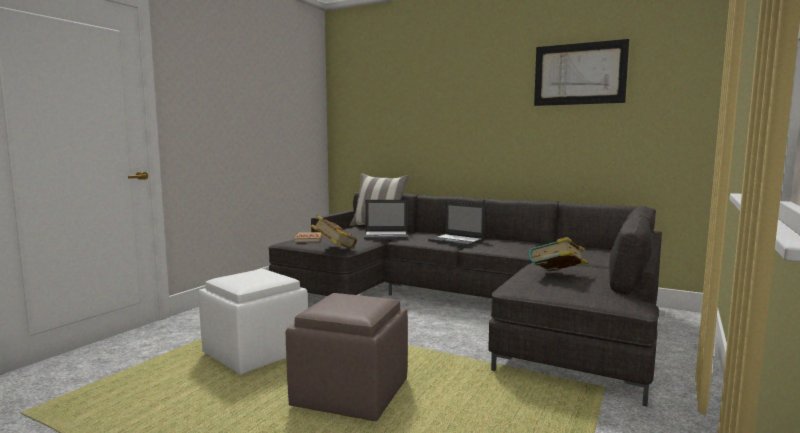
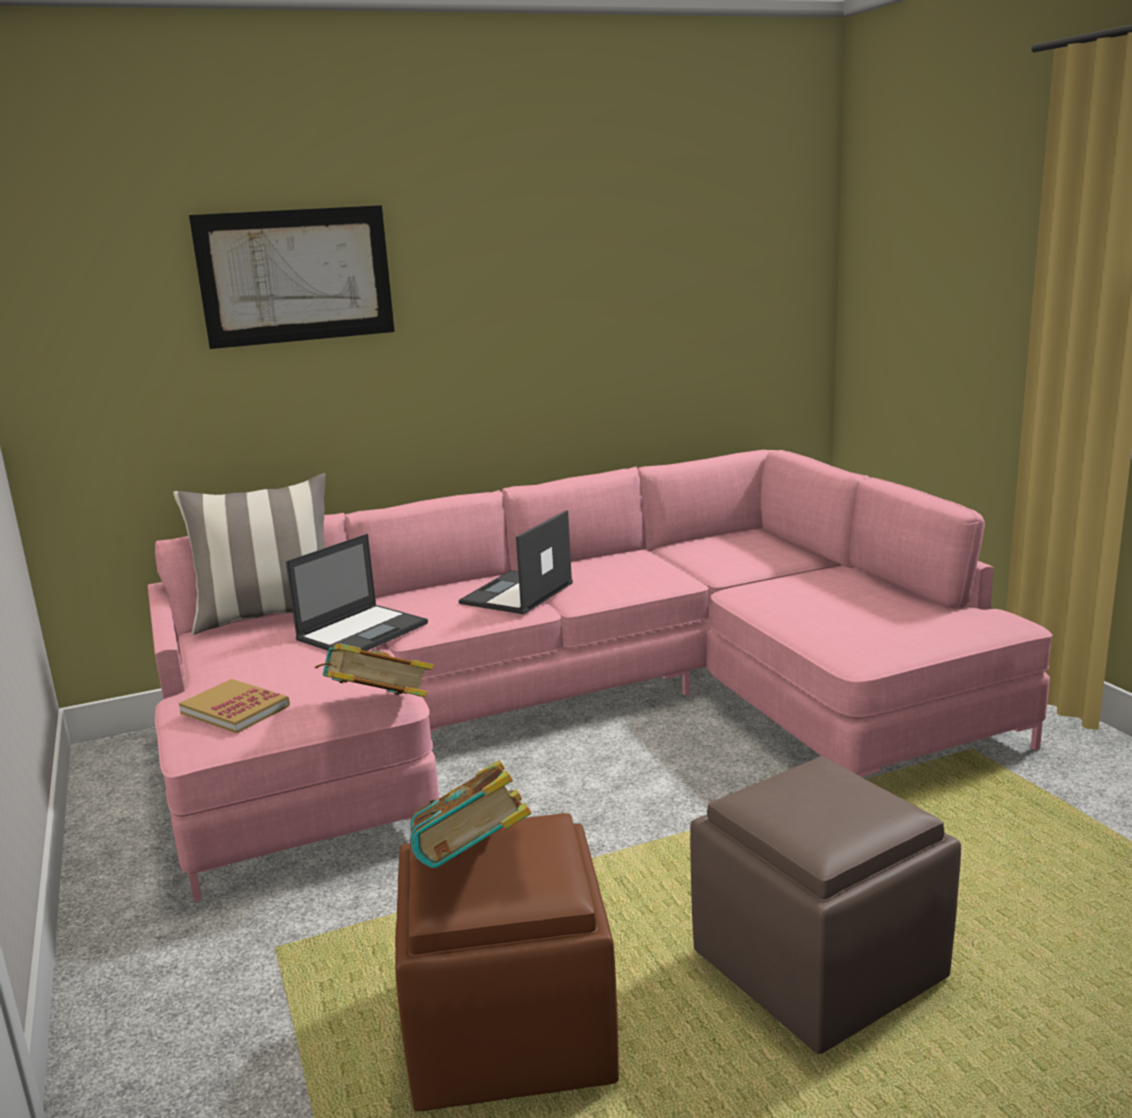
camera: 50 degrees left, 10 degrees up
(256, 353) = (507, 1029): white ottoman -> brown ottoman
(457, 240) = (516, 594): laptop -> laptop turned 135 degrees clockwise
(469, 306) = (582, 712): grey sofa -> pink sofa
(557, 276) = (839, 610): book -> book (473, 863)
(579, 74) = (633, 220): picture -> picture (296, 276)

